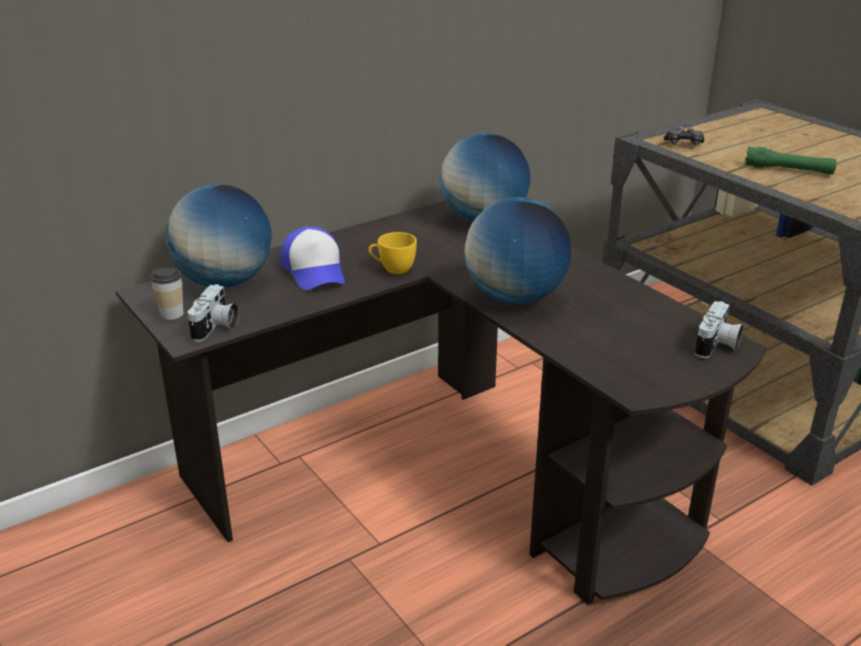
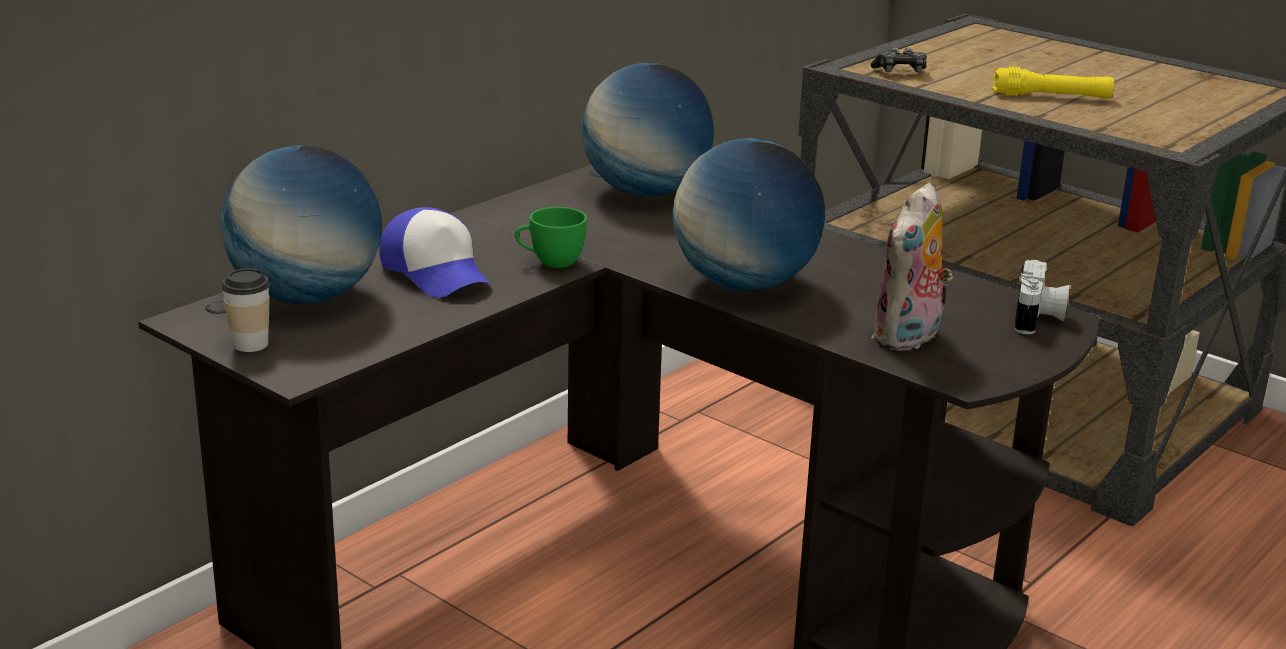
camera: 15 degrees left, 5 degrees down
(216, 327) = (332, 356): camera -> none
(392, 269) = (550, 262): yellow cup -> green cup
(611, 353) = (909, 339): none -> plush toy
(788, 170) = (1051, 97): green flashlight -> yellow flashlight

